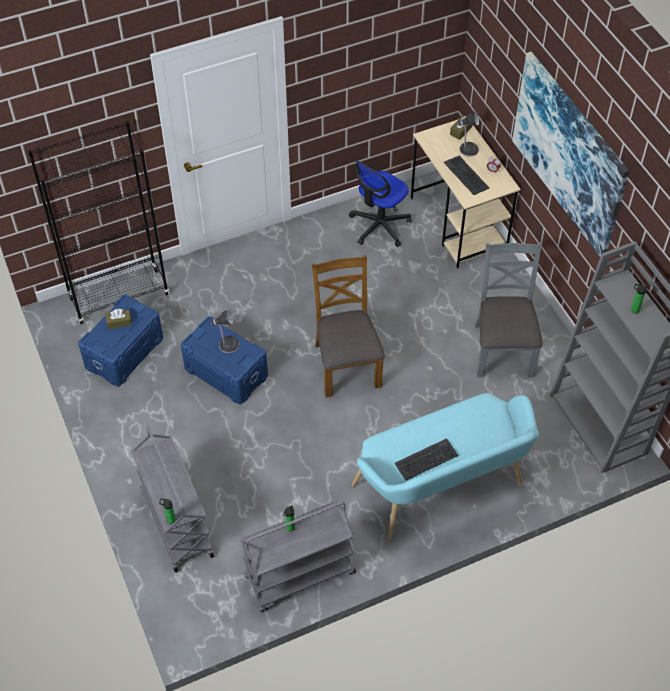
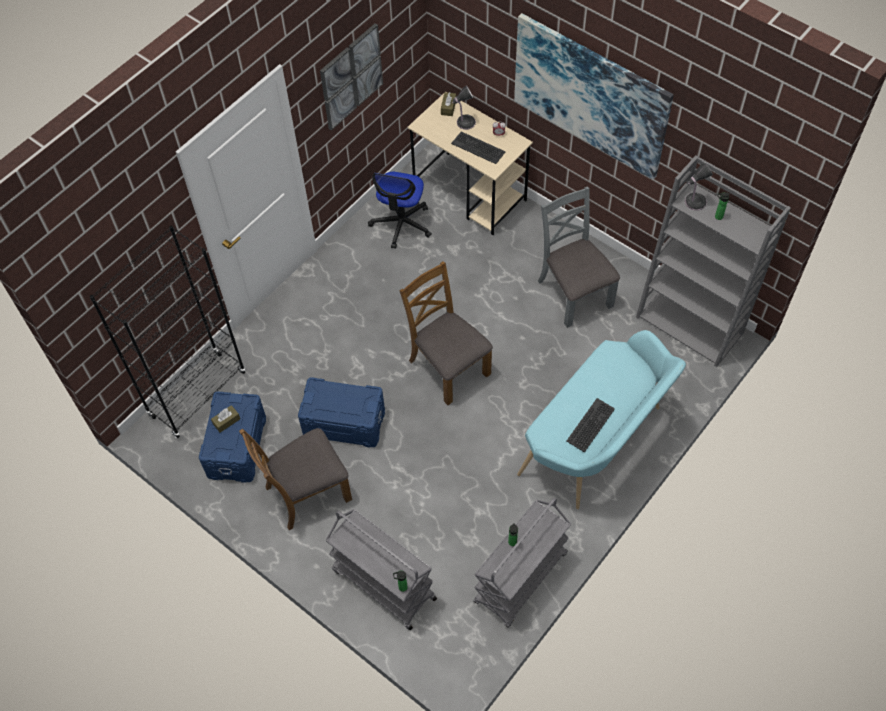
camera: 25 degrees left, 5 degrees up
(159, 416) = (307, 492): none -> brown chair
(227, 344) = (342, 397): table lamp -> table lamp (694, 202)
(363, 60) = (351, 76): none -> picture

